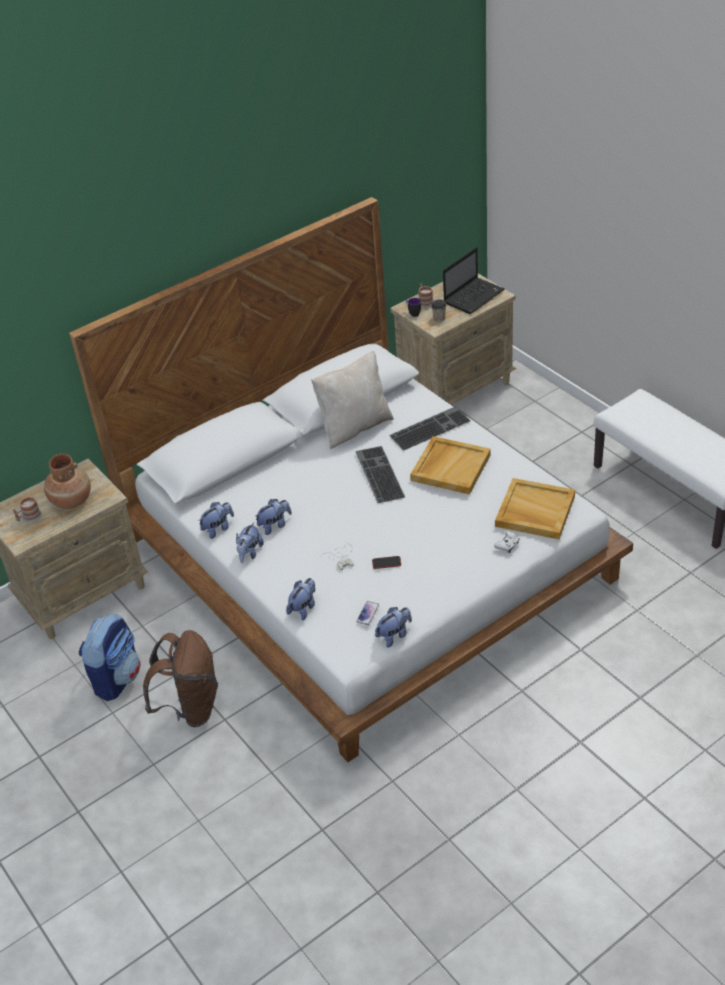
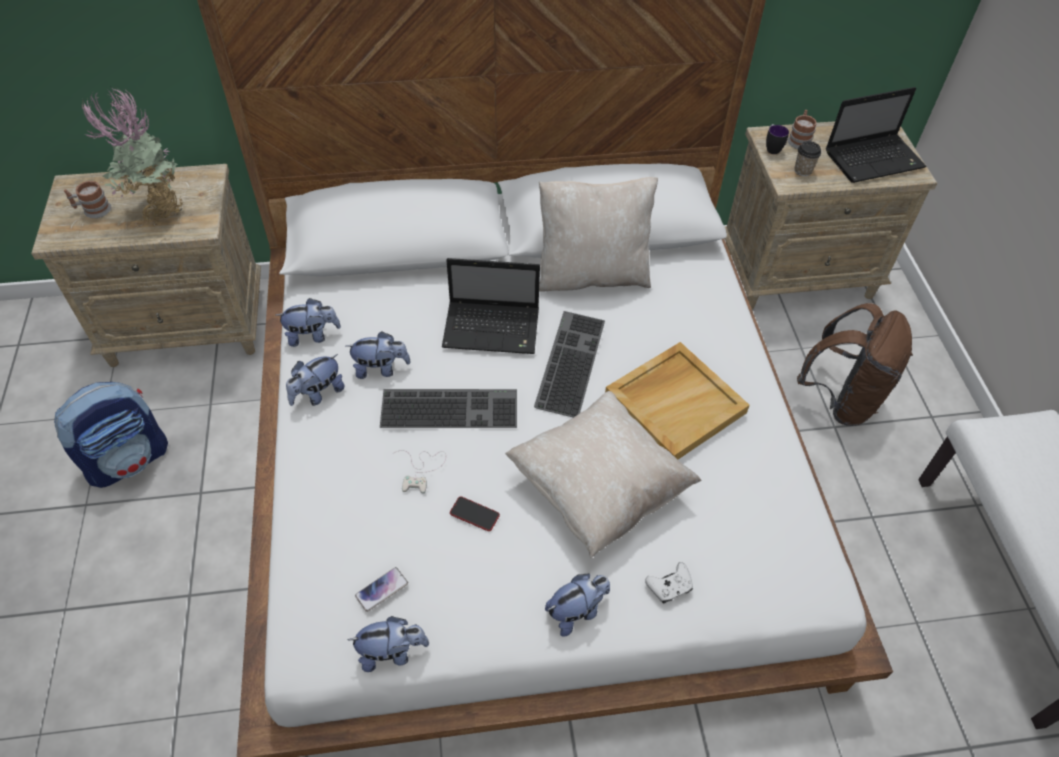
camera: 25 degrees right, 10 degrees up
(71, 500) = (157, 210): brown vase -> potted plant
(190, 707) = (168, 552): brown backpack -> brown backpack (841, 399)
(303, 608) = (311, 524): plush toy -> plush toy (576, 611)
(322, 478) = (493, 329): none -> laptop
(430, 427) = (690, 325): keyboard -> keyboard (451, 407)
(440, 523) = (598, 489): none -> beige pillow
(534, 511) = (750, 548): beige tray -> none

